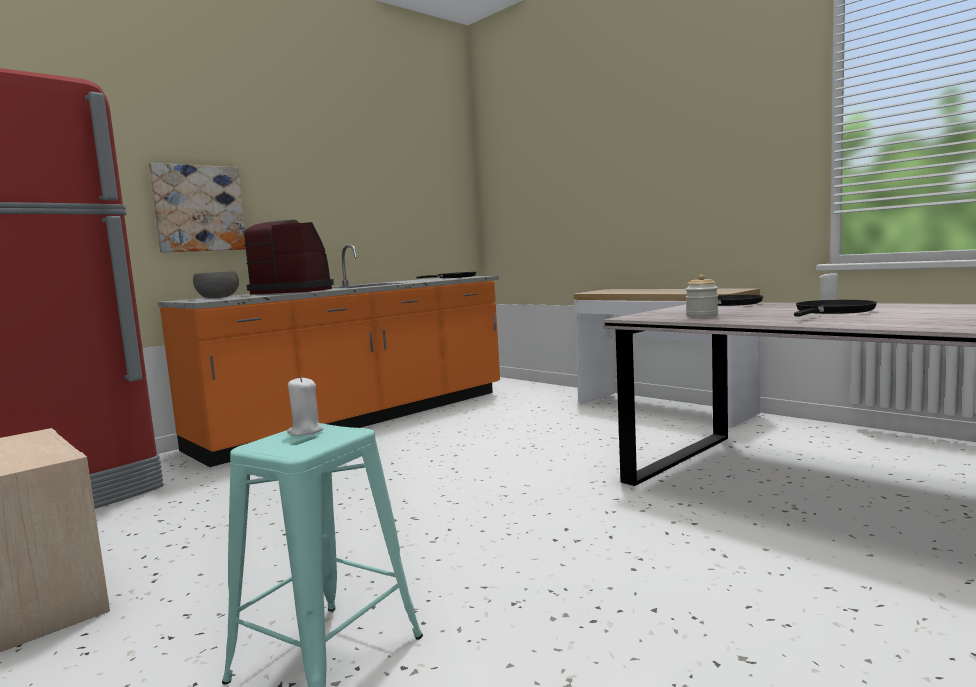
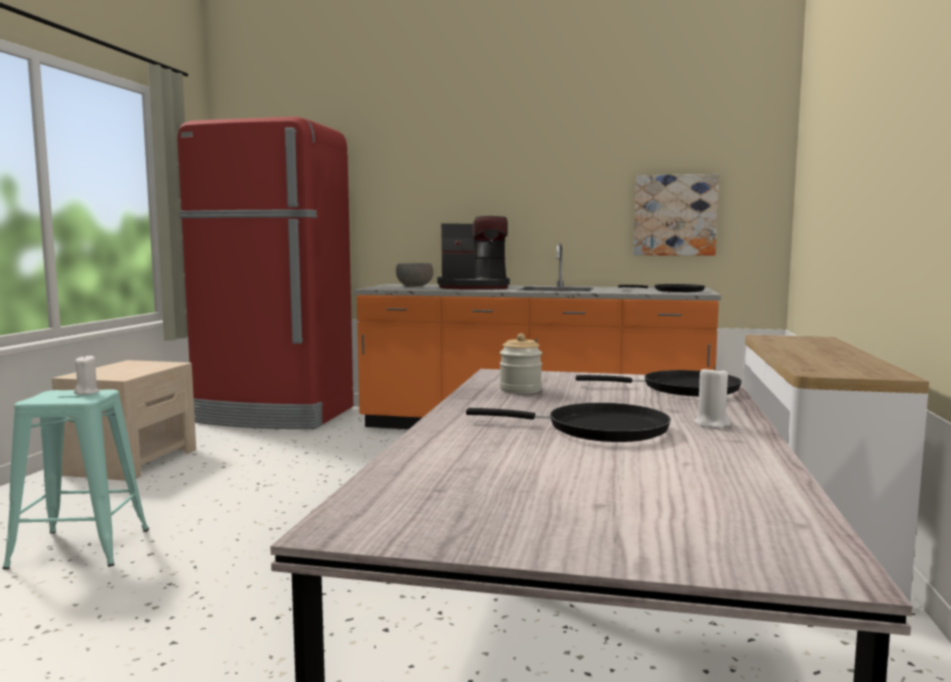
camera: 55 degrees right, 0 degrees up
(199, 208) = (430, 205): picture -> picture (675, 215)
(294, 291) = (474, 287): coffee machine -> coffee machine turned 105 degrees clockwise

